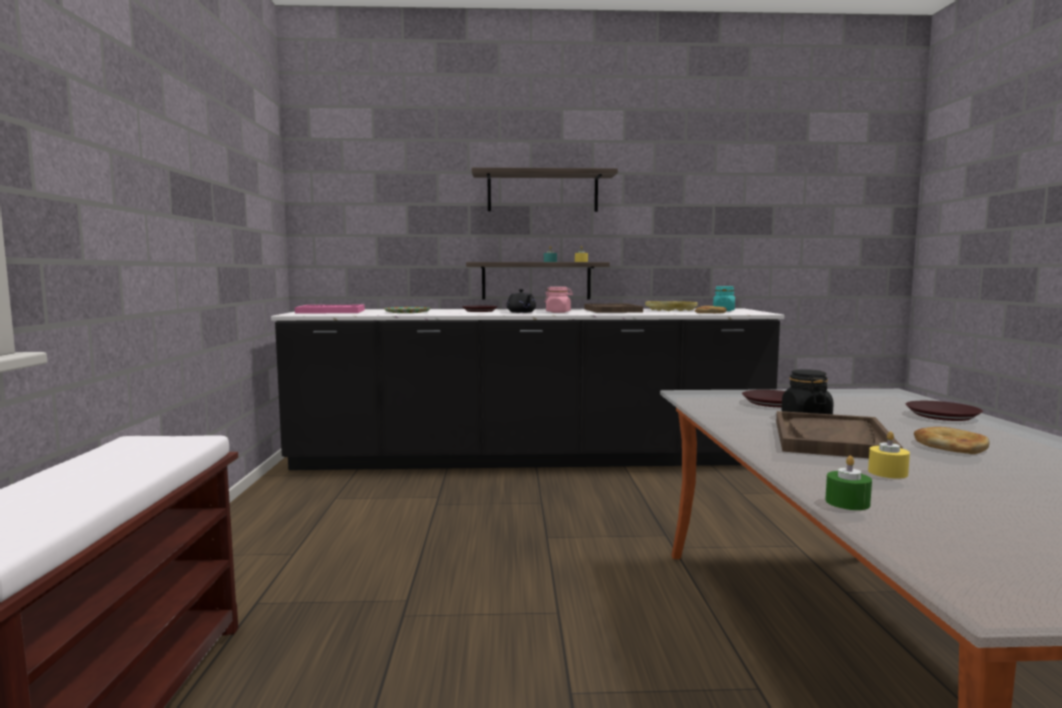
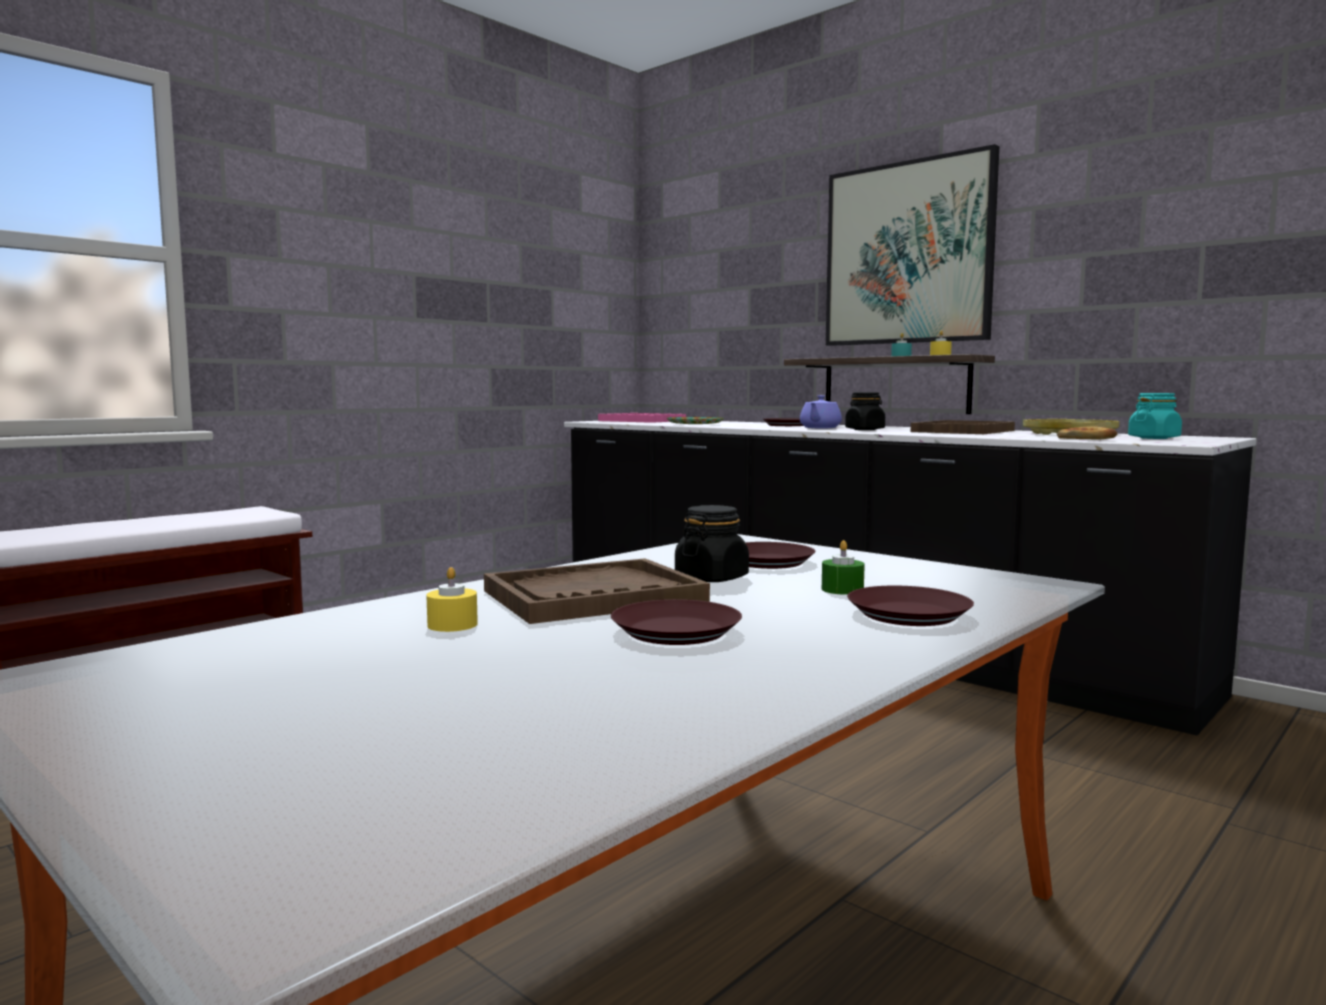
camera: 45 degrees right, 0 degrees up
(521, 312) = (820, 428): black teapot -> purple teapot
(542, 192) = (908, 253): shelf -> picture
(558, 312) = (865, 429): pink jar -> black jar
(847, 502) = (288, 625): green candle -> green candle (842, 589)
(950, 445) = (677, 632): bread -> brown plate

